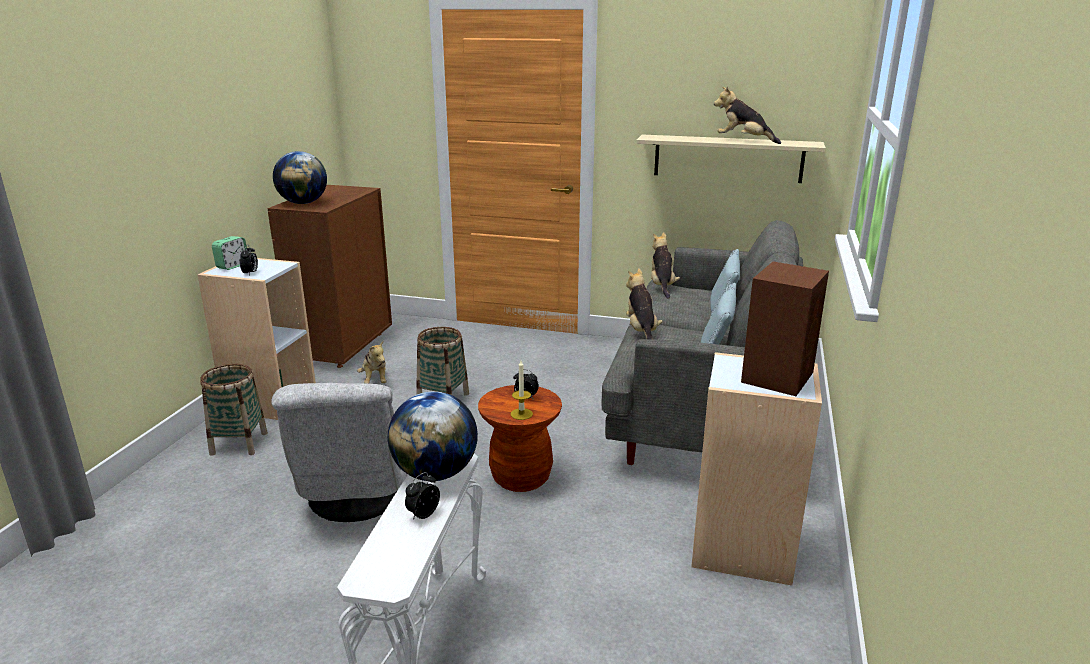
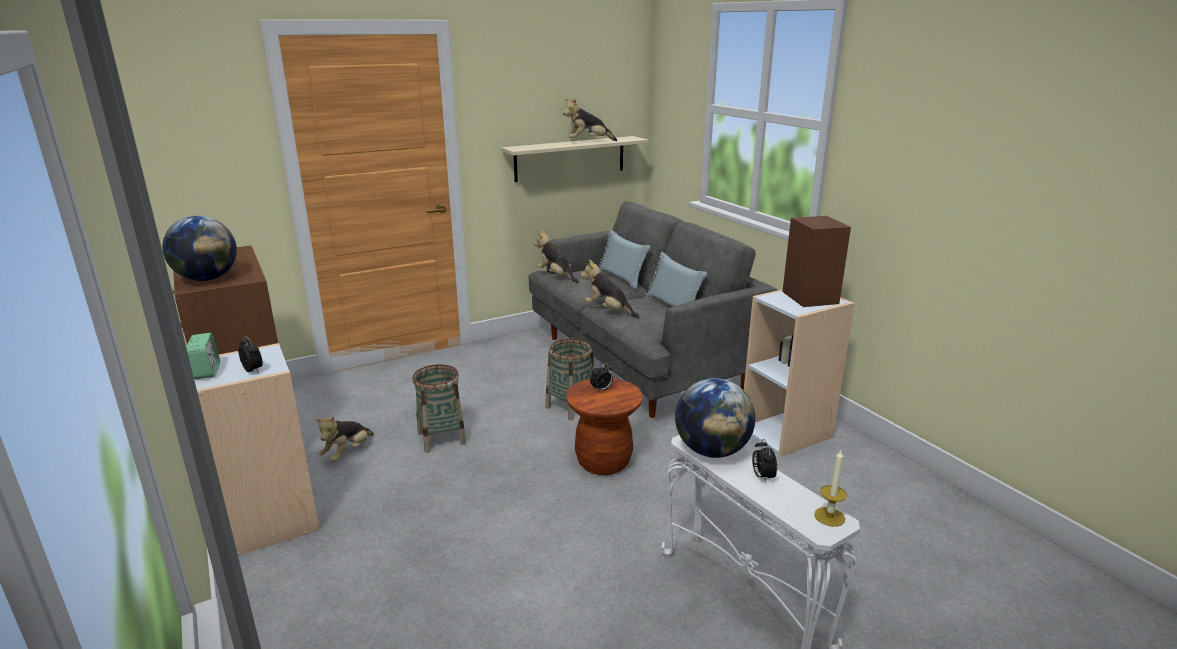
camera: 45 degrees left, 0 degrees up
(239, 443) = (308, 573): basket -> basket (571, 407)
(355, 494) = (506, 544): grey armchair -> none
(375, 380) = (347, 453): plush toy -> plush toy turned 90 degrees clockwise
(521, 414) = (621, 400): candle -> candle (829, 516)

